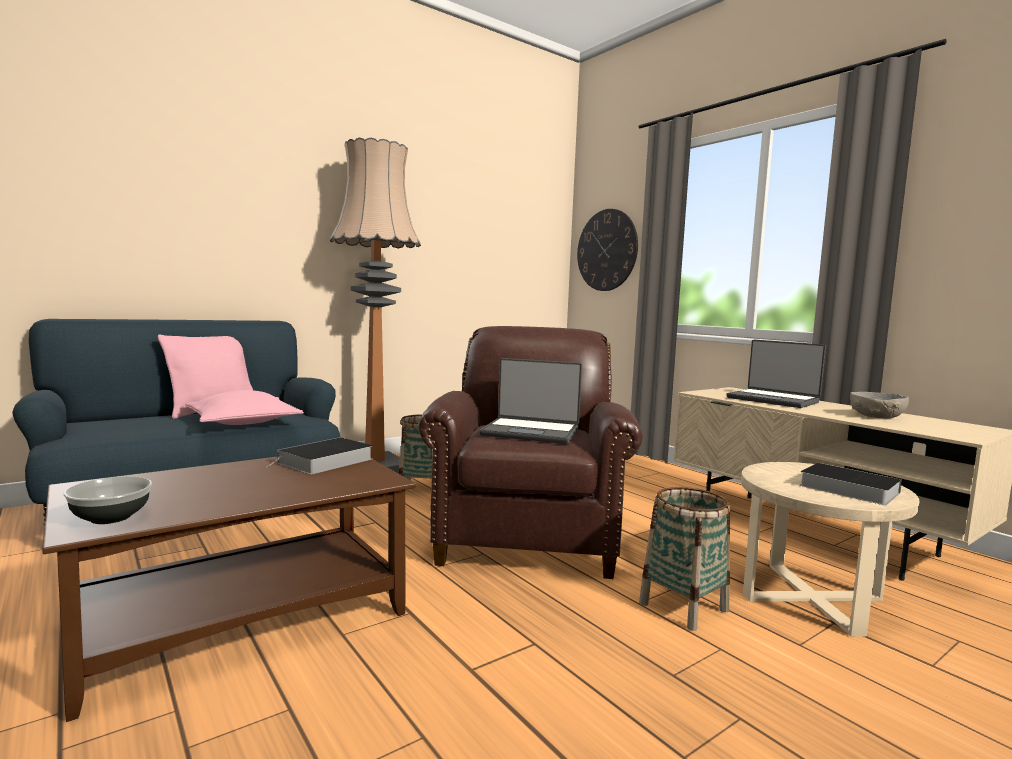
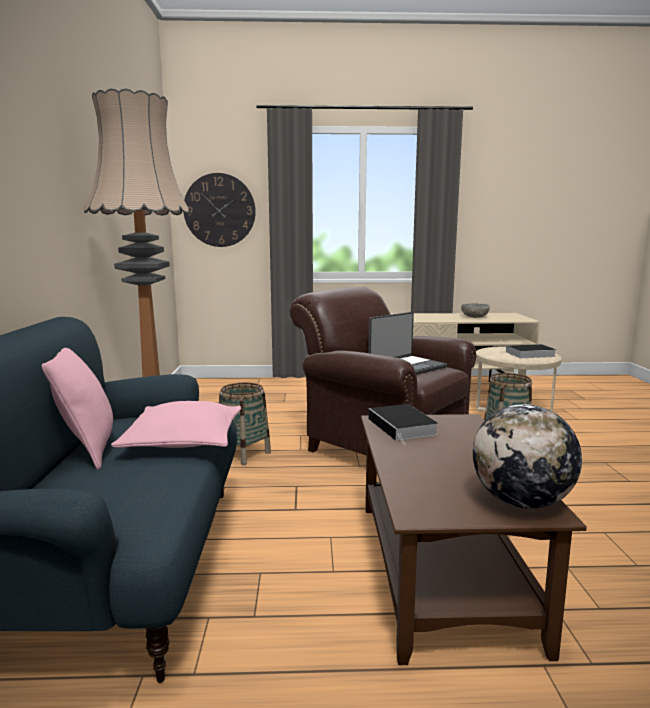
camera: 55 degrees left, 5 degrees up
(110, 517) = (521, 502): bowl -> globe
(773, 400) = (416, 317): laptop -> none

